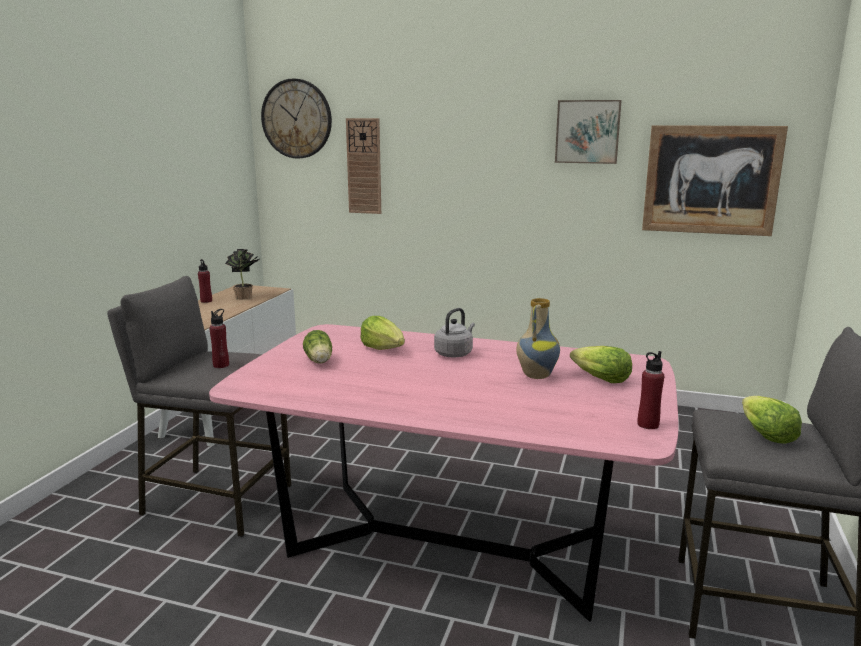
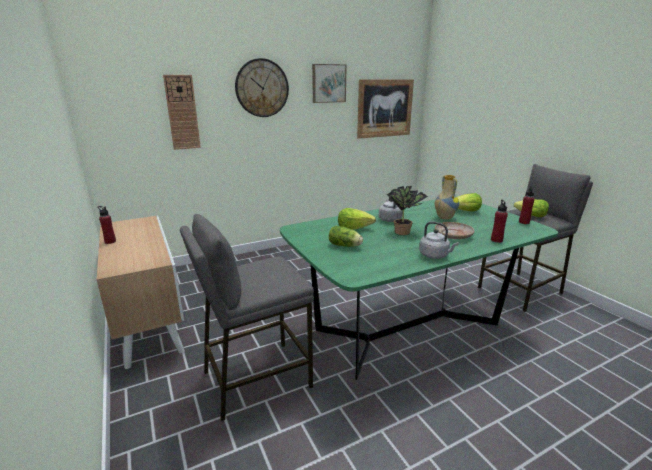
camera: 45 degrees left, 5 degrees up
(221, 365) = (266, 274): red bottle -> red bottle (496, 240)
(246, 297) = (138, 230): potted plant -> potted plant (404, 231)
(297, 119) = (113, 75): wall clock -> wall clock (262, 88)
(371, 406) = (435, 256): none -> grey kettle
(448, 546) = (408, 328): pink dining table -> green dining table
(471, 397) = (453, 235): none -> beige plate

